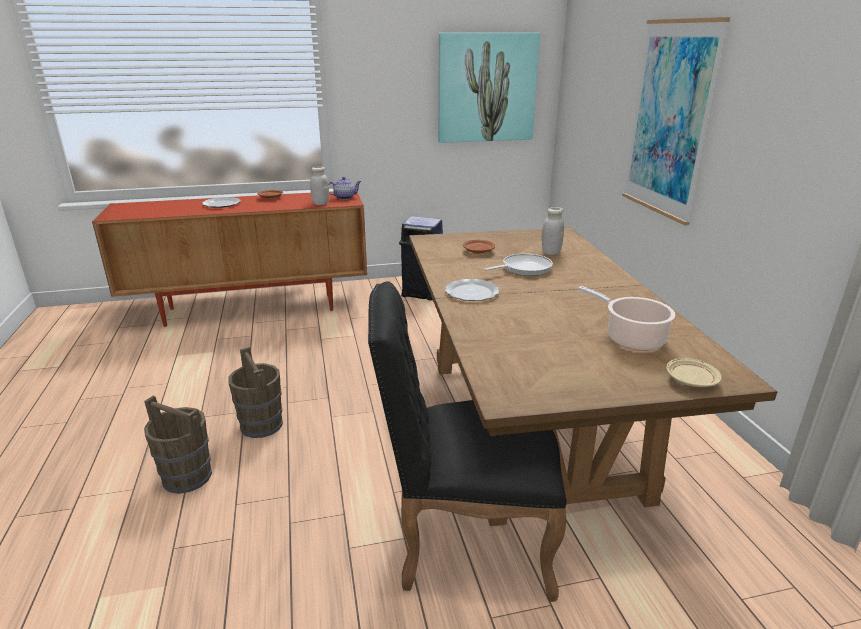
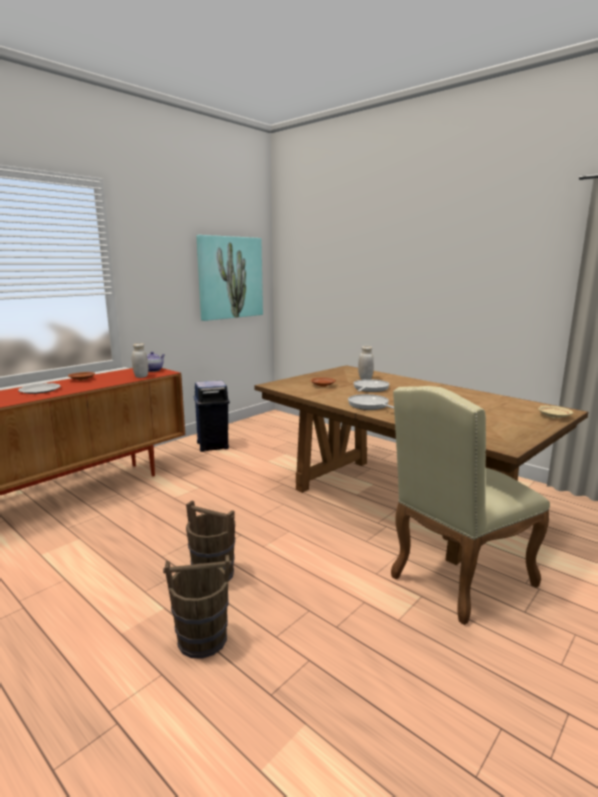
camera: 35 degrees left, 10 degrees down
(467, 541) = (456, 579): black chair -> beige chair
(471, 293) = (369, 405): plate -> frying pan
(631, 338) = (493, 406): cooking pot -> none
(669, 120) = (396, 287): picture -> none

